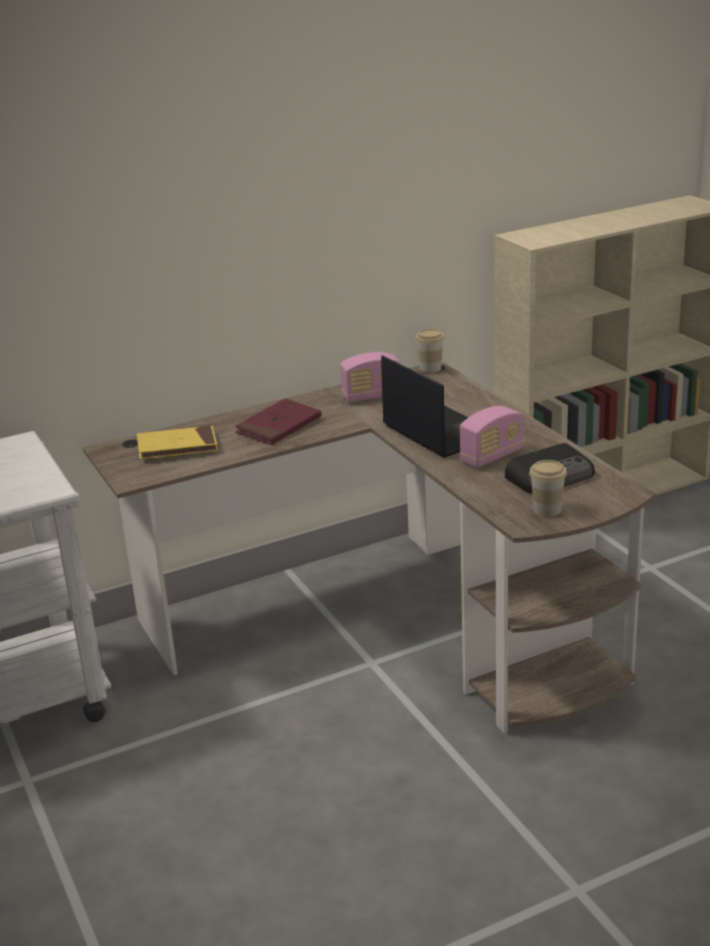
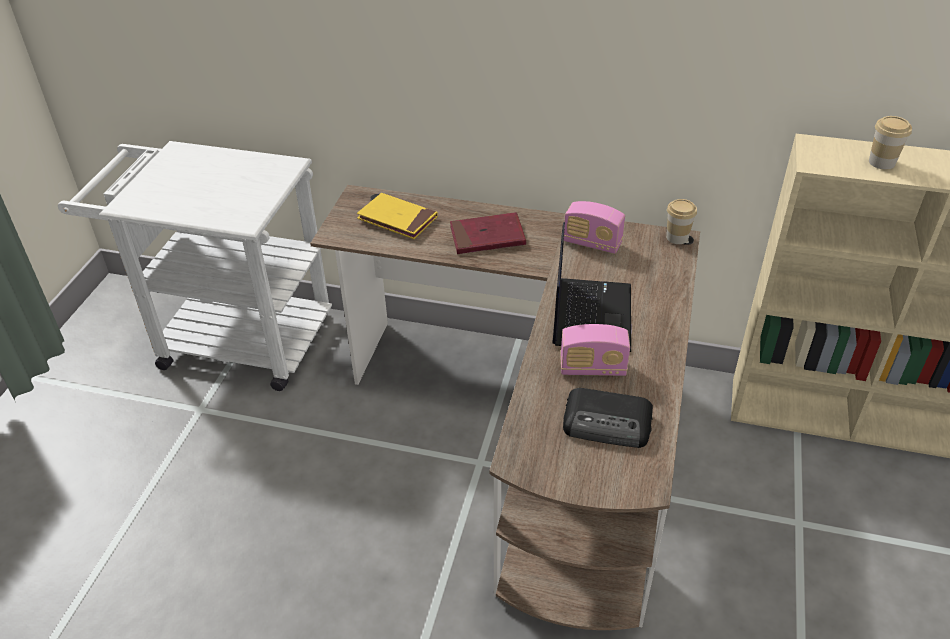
camera: 40 degrees right, 15 degrees up
(547, 510) = (554, 459): cup -> cup (881, 162)

